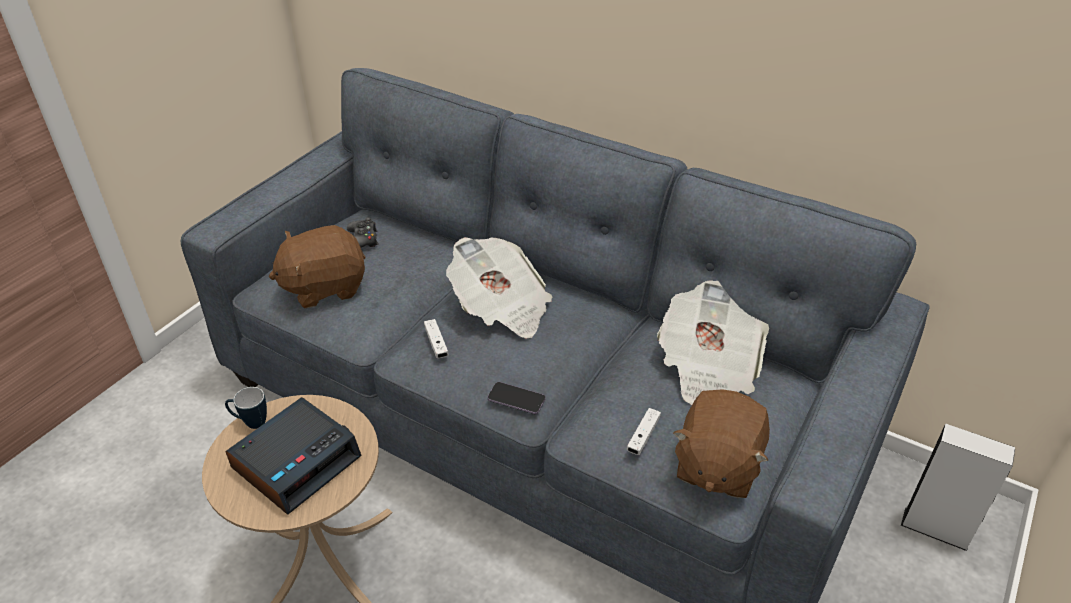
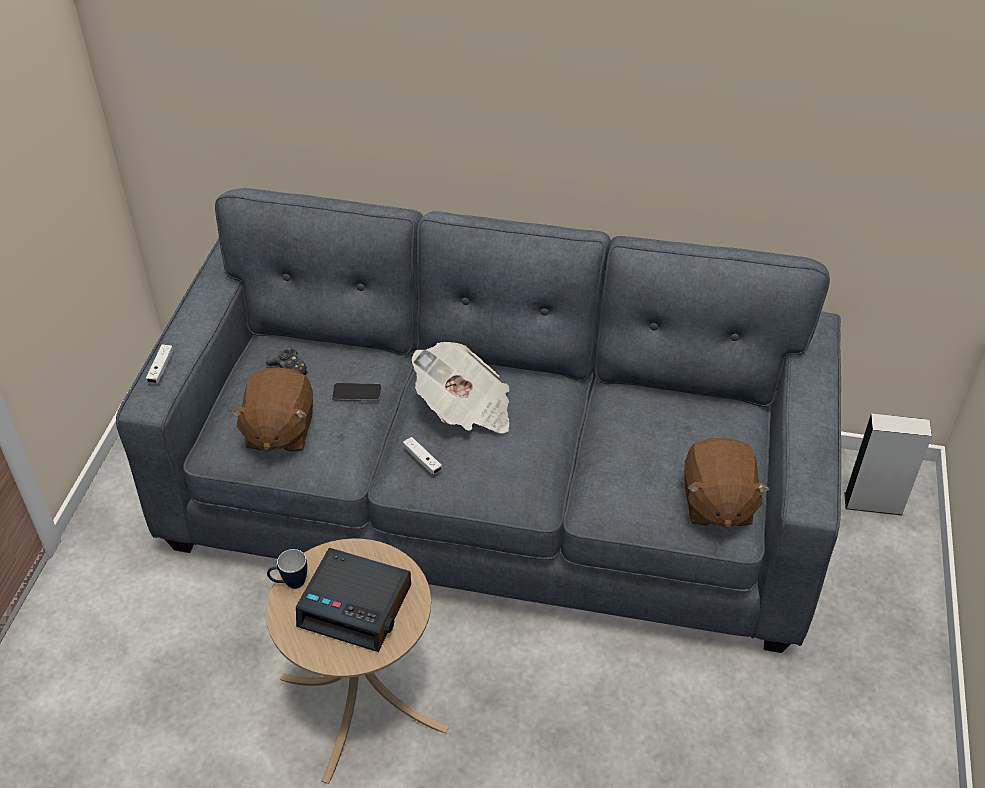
camera: 20 degrees left, 5 degrees up
(297, 461) = (356, 606): alarm clock -> alarm clock turned 90 degrees clockwise
(324, 287) = (279, 431): brown plush toy -> brown plush toy turned 45 degrees counterclockwise
(516, 399) = (523, 493): phone -> phone (357, 393)
(643, 436) = (648, 495): white game controller -> white game controller (161, 368)
(707, 366) = (673, 417): newspaper -> none

